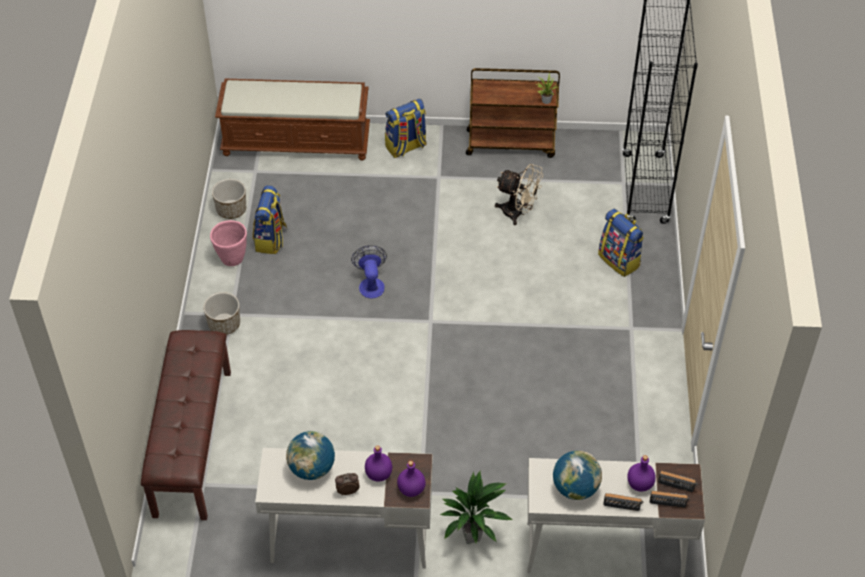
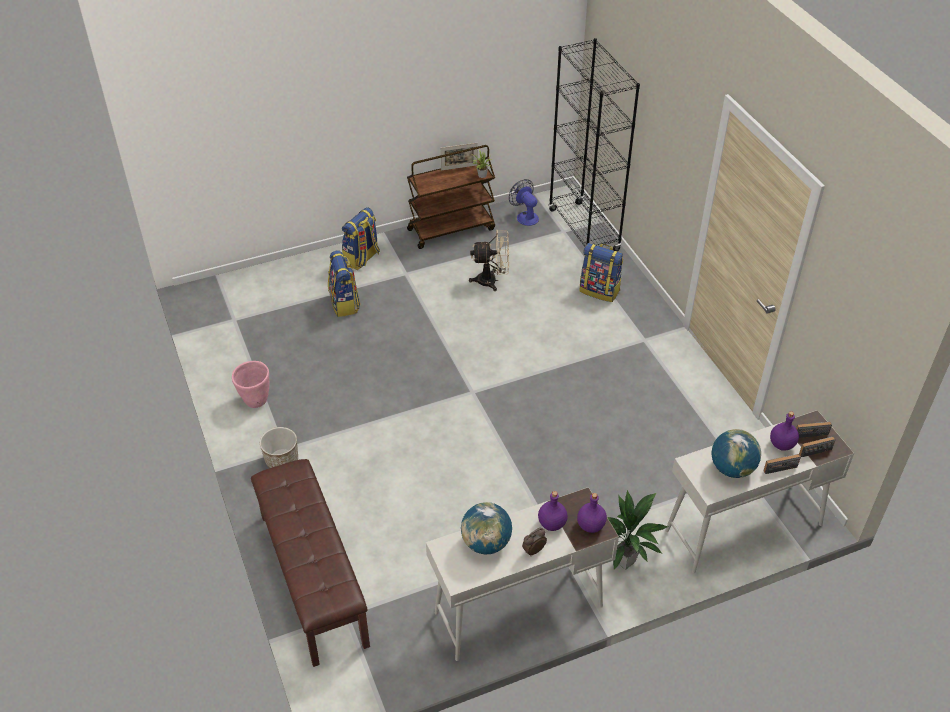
camera: 25 degrees left, 5 degrees down
(231, 210) = (230, 359): planter -> none
(271, 239) = (283, 372): backpack -> backpack (345, 303)
(297, 141) = (259, 283): brown bench -> none
(371, 284) = (399, 379): fan -> fan (525, 216)
(528, 85) = (459, 167): none -> picture frame

